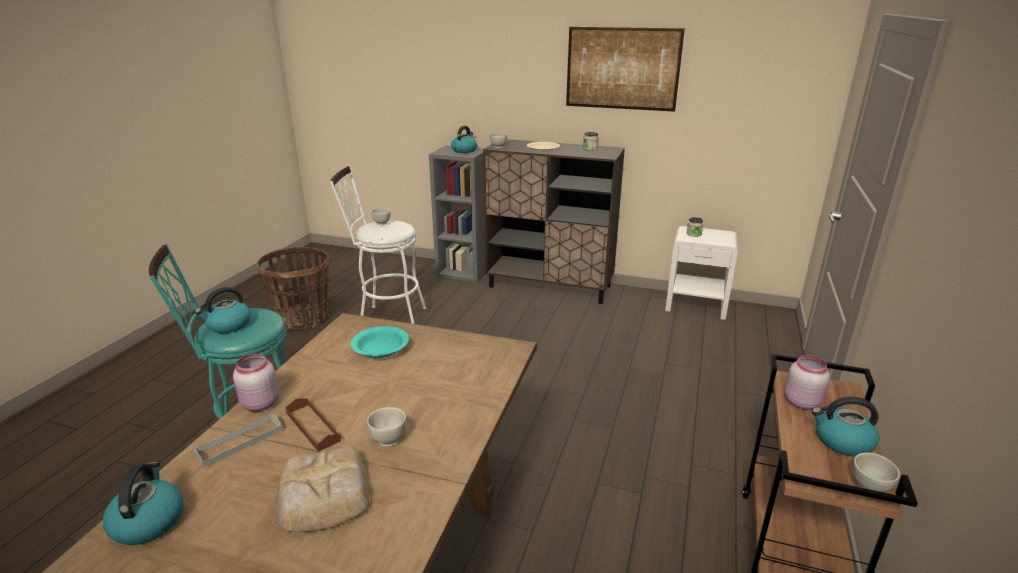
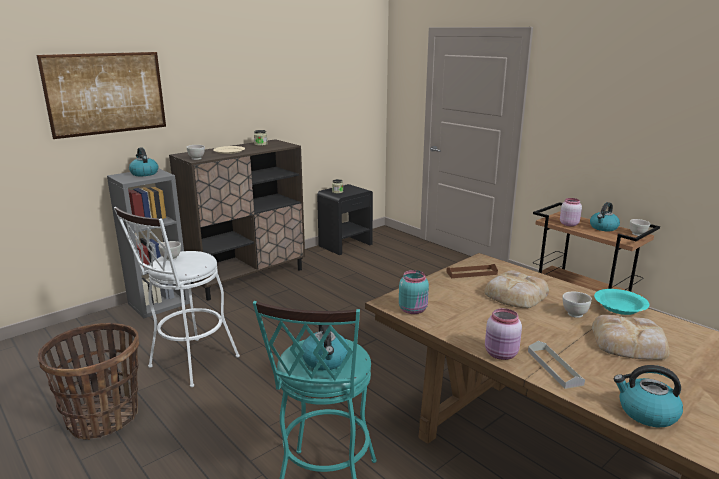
camera: 60 degrees left, 5 degrees down
(313, 427) = (546, 337): brown tray -> brown tray (471, 273)
(339, 338) = (413, 310): none -> turquoise jar
(380, 349) = (448, 298): turquoise bowl -> turquoise bowl (619, 308)
(419, 388) = (514, 295): none -> bread
(622, 68) = (263, 75): picture -> picture (106, 93)
(696, 305) = (345, 245): white nightstand -> black nightstand

